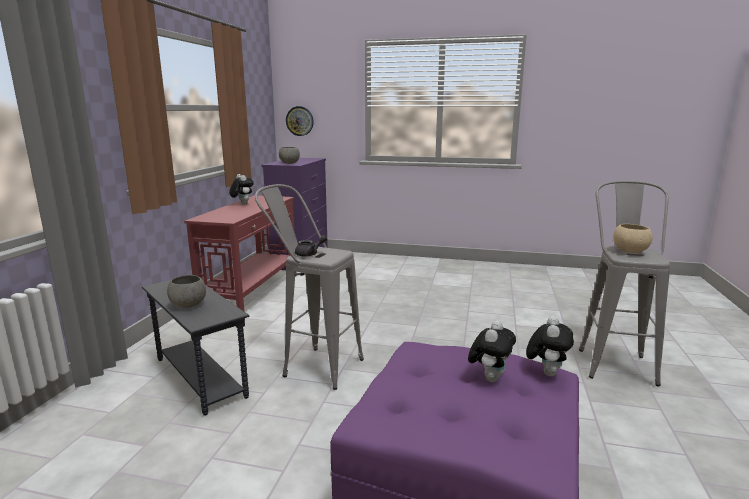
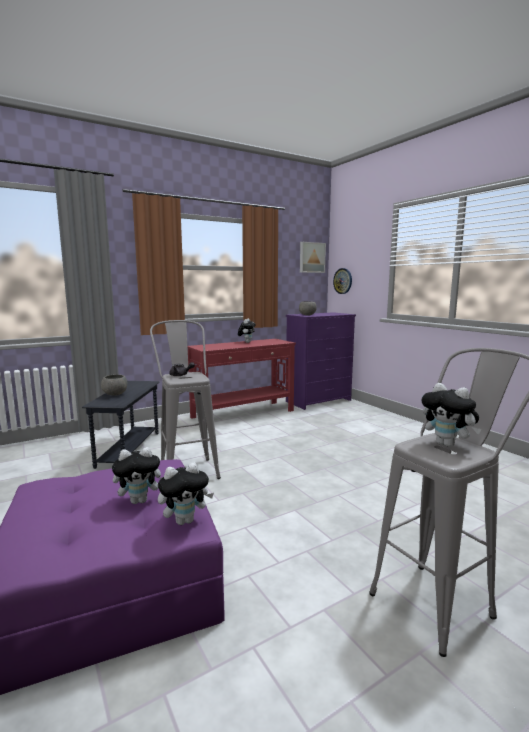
camera: 45 degrees right, 5 degrees down
(262, 92) = (311, 257): none -> picture
(630, 251) = (448, 444): beige bowl -> plush toy

